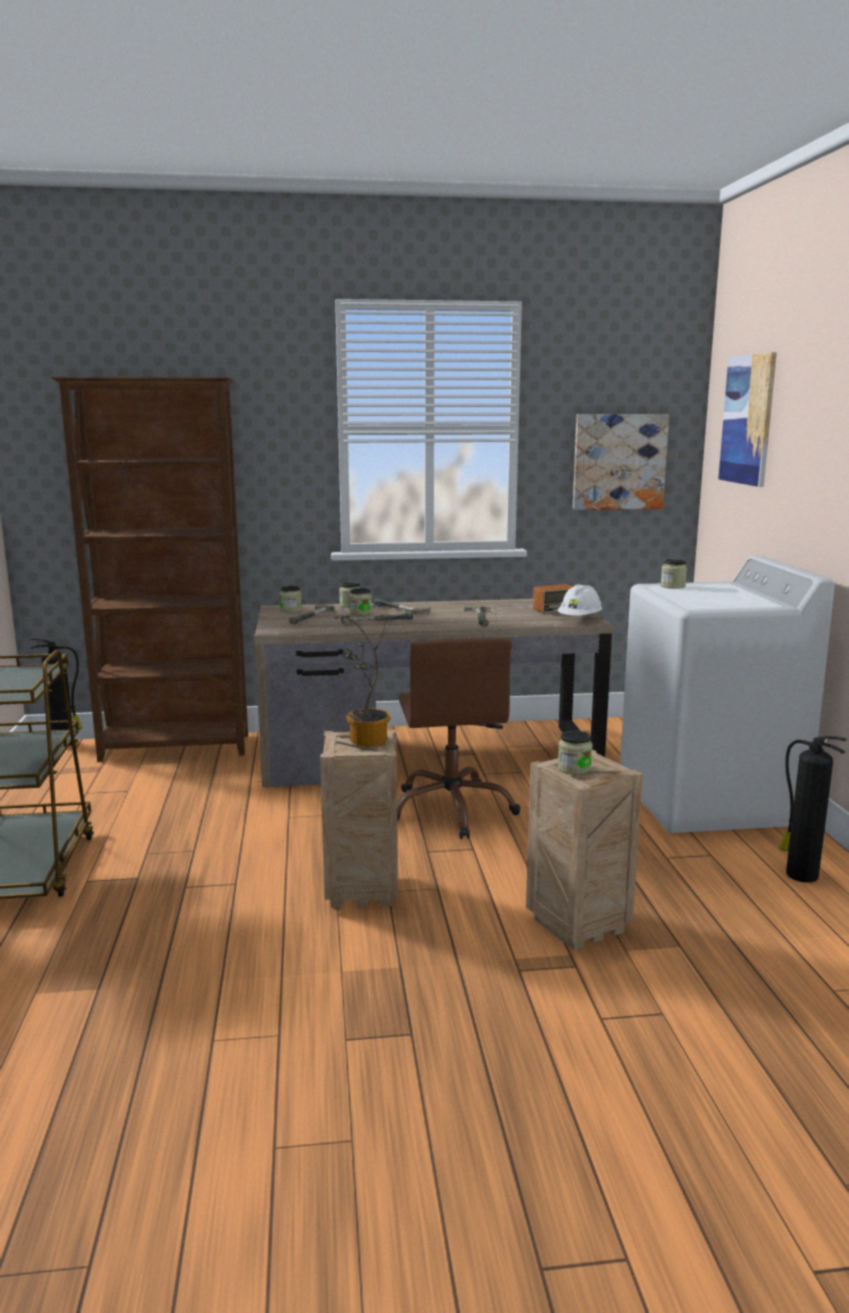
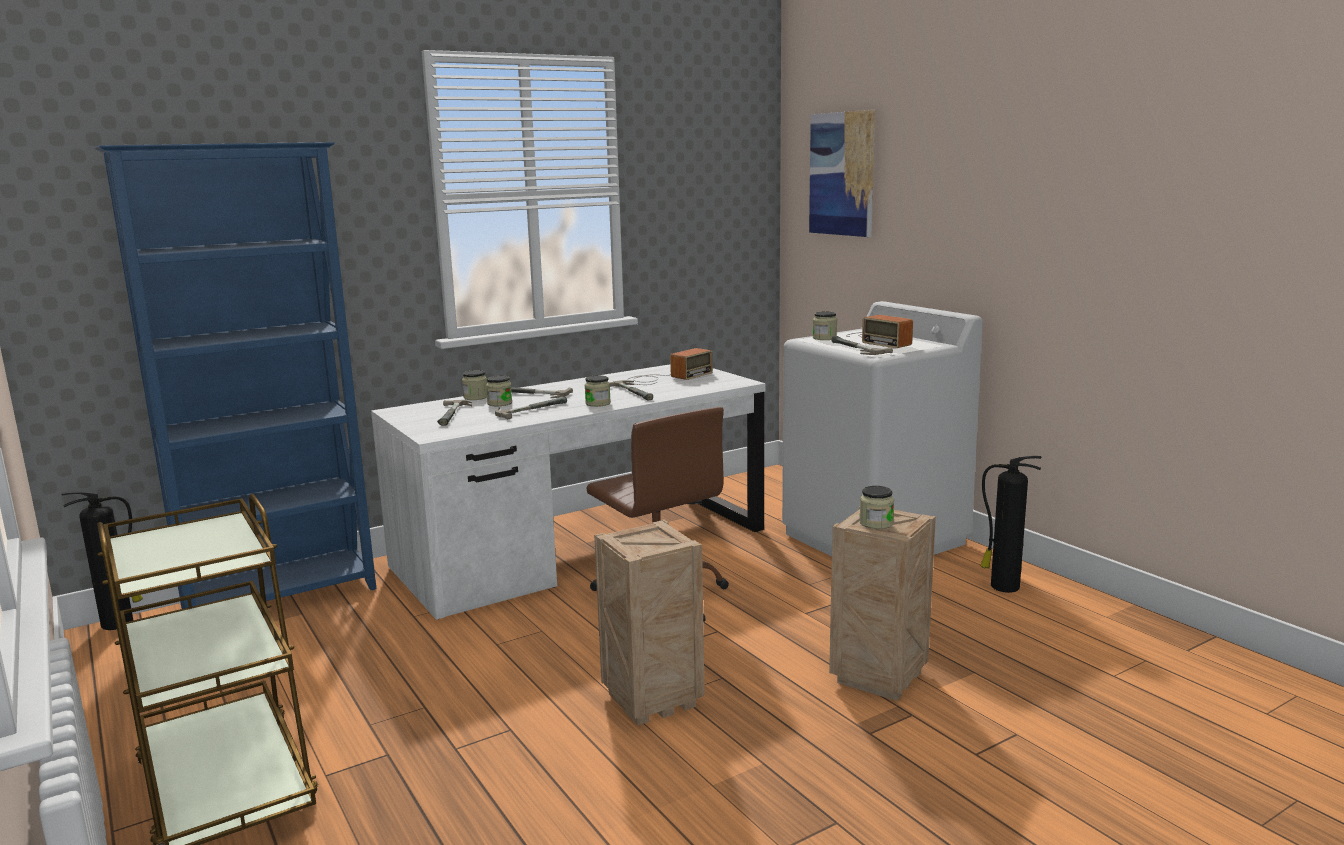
camera: 25 degrees left, 0 degrees up
(176, 748) = (282, 598): brown bookcase -> blue bookcase
(291, 610) = (415, 411): jar -> jar (598, 403)
(366, 742) = (654, 537): potted plant -> none
(428, 756) = (583, 549): brown desk -> white desk
(579, 619) = (728, 382): white hard hat -> none
(619, 462) = (711, 220): picture -> none
(680, 599) = (853, 349): none -> hammer
(724, 593) = (878, 340): none -> radio

